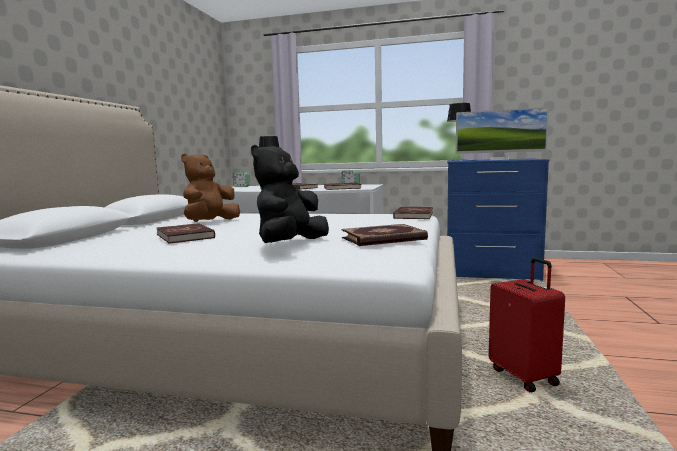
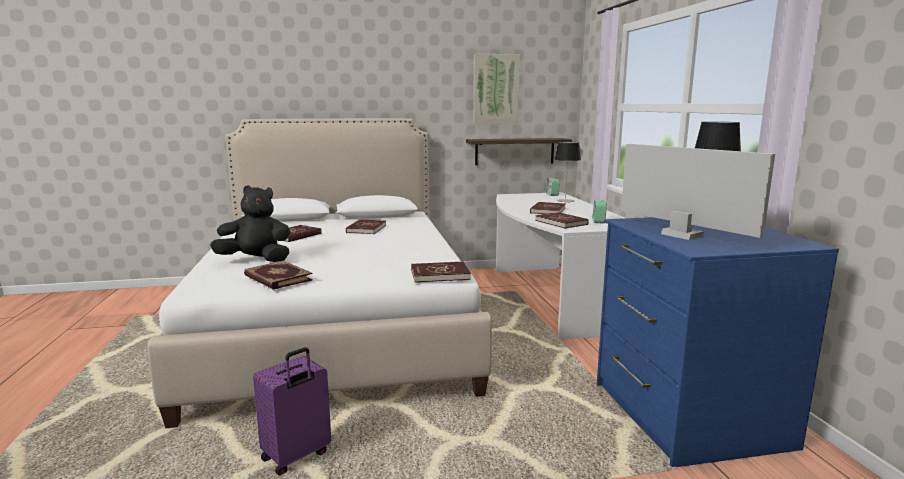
camera: 65 degrees right, 5 degrees up
(183, 88) = (495, 89): none -> picture
(199, 150) = (514, 151): none -> shelf
(210, 222) = (366, 229): brown plush toy -> red book
(499, 159) = (682, 235): monitor -> monitor turned 150 degrees clockwise
(524, 376) = (296, 457): red suitcase -> purple suitcase

